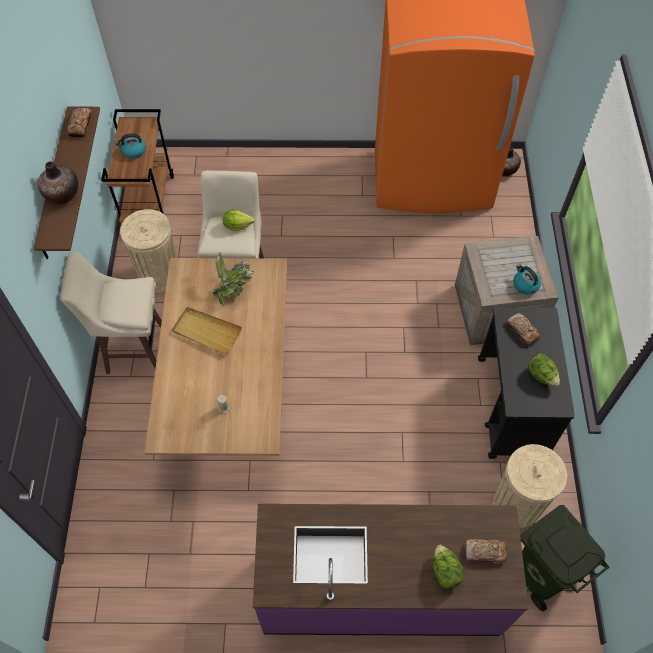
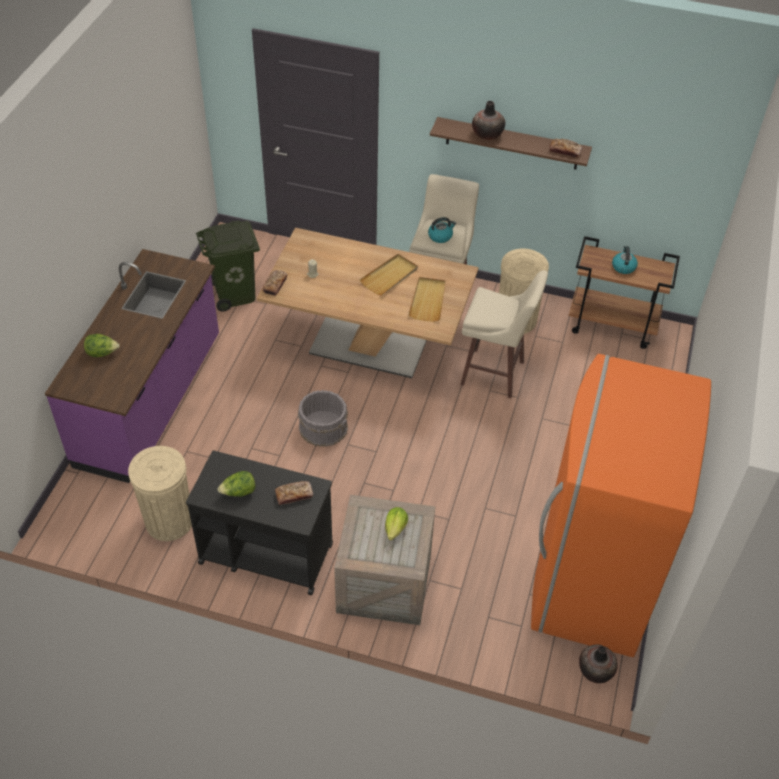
camera: 105 degrees right, 10 degrees down
(234, 289) = (428, 301): potted plant -> beige tray
(237, 225) = (501, 315): lettuce -> lettuce (395, 528)
(353, 404) = (323, 427): none -> grey bucket
(485, 552) = (101, 381): bread -> bread (275, 285)
(525, 285) = (361, 542): kettle -> kettle (440, 236)
(542, 572) = (101, 517): green trash can -> green trash can (235, 294)

